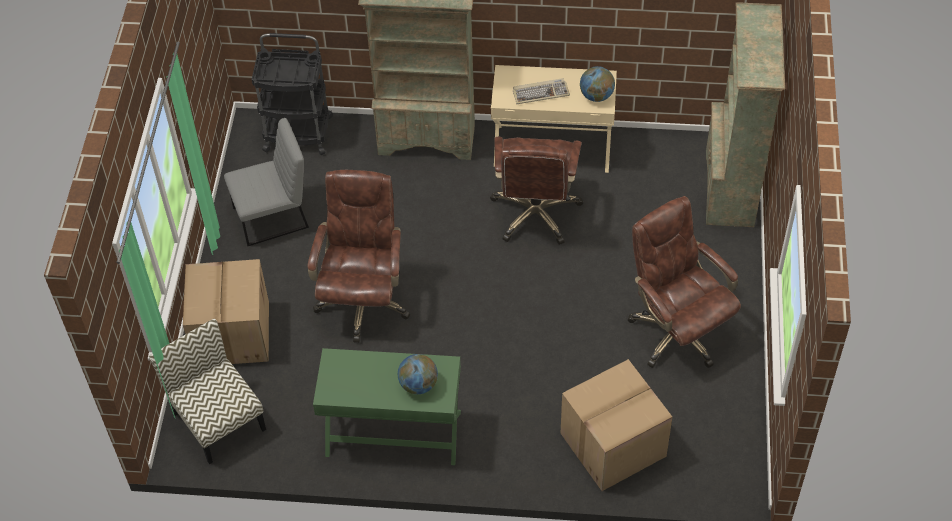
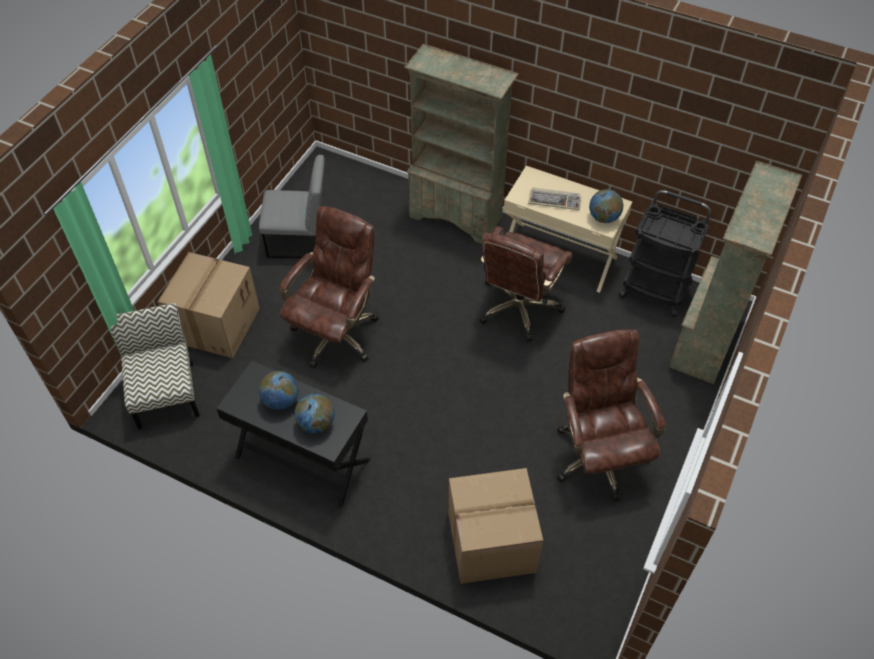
camera: 20 degrees right, 0 degrees up
(297, 134) = (353, 181): black cart -> black cart (654, 290)
(373, 376) = (281, 400): none -> globe
(393, 434) = (302, 459): green desk -> black desk

